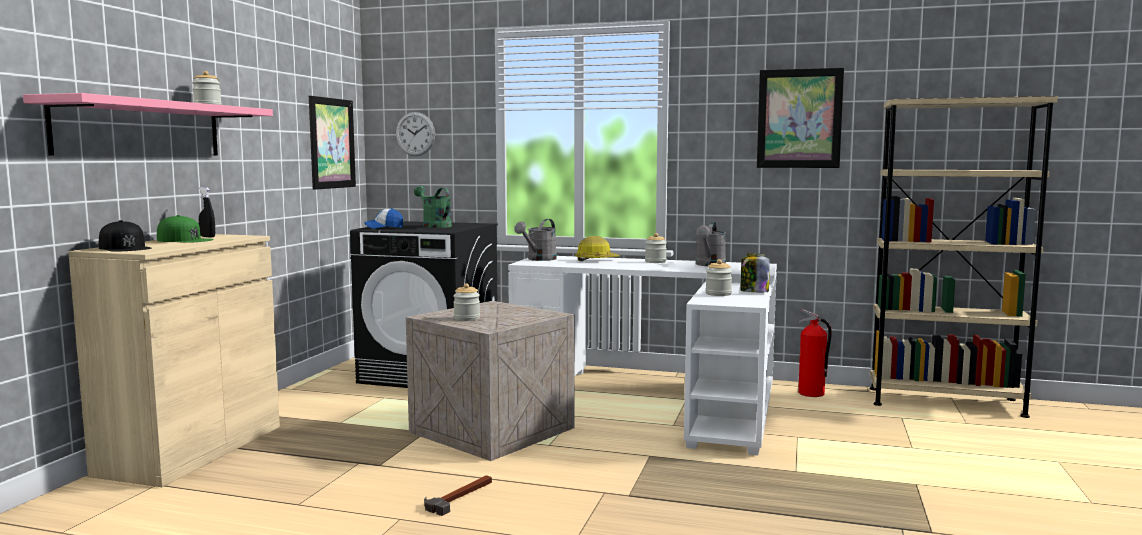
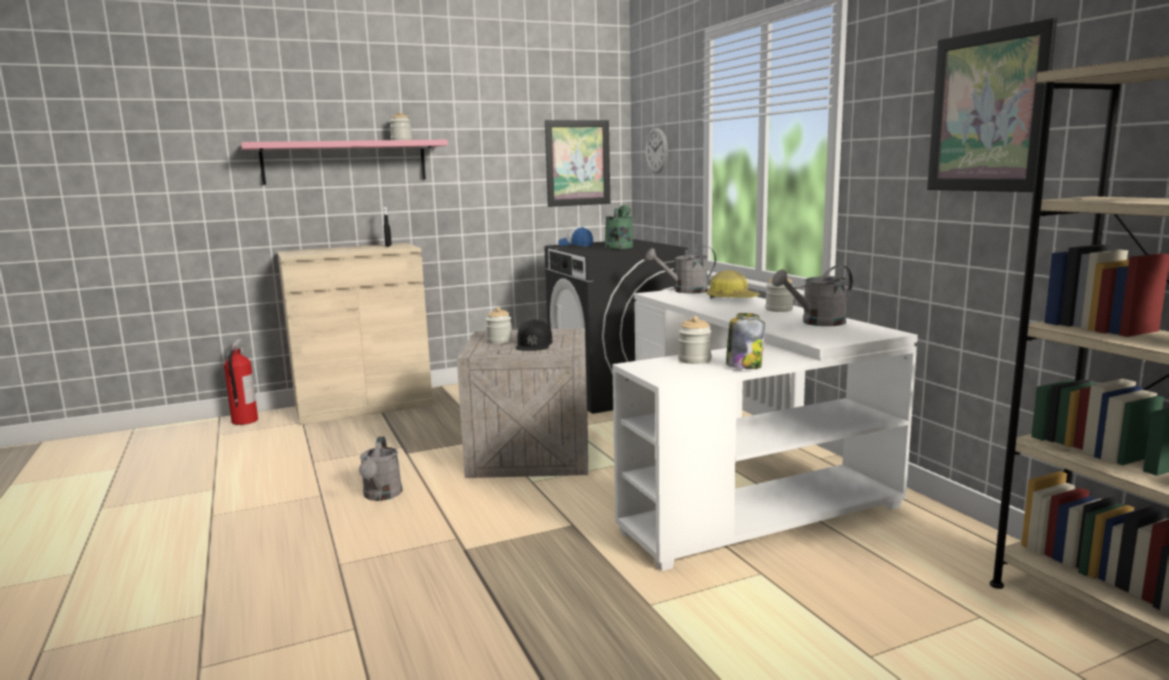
camera: 50 degrees right, 5 degrees up
(125, 248) = (303, 251): black cap -> black cap (534, 344)
(184, 240) = (362, 247): green cap -> none
(460, 496) = (381, 496): hammer -> grey watering can
(811, 394) = (934, 535): fire extinguisher -> fire extinguisher (244, 421)

